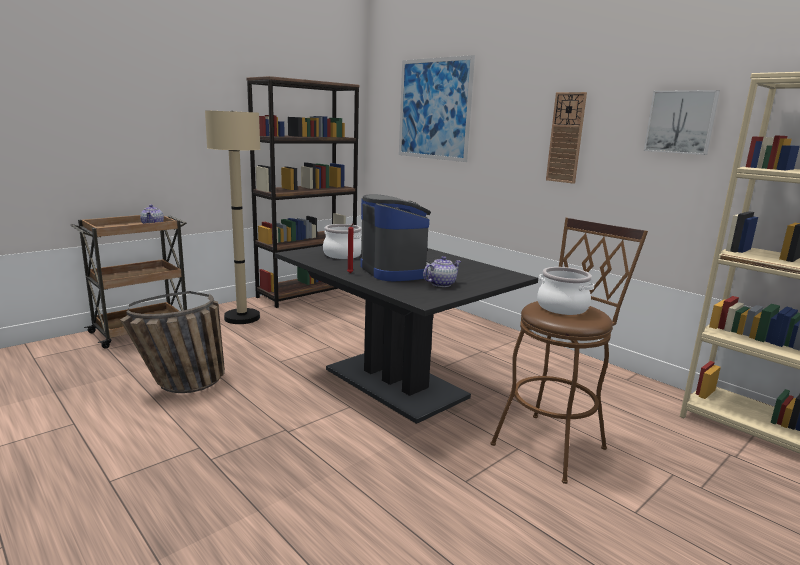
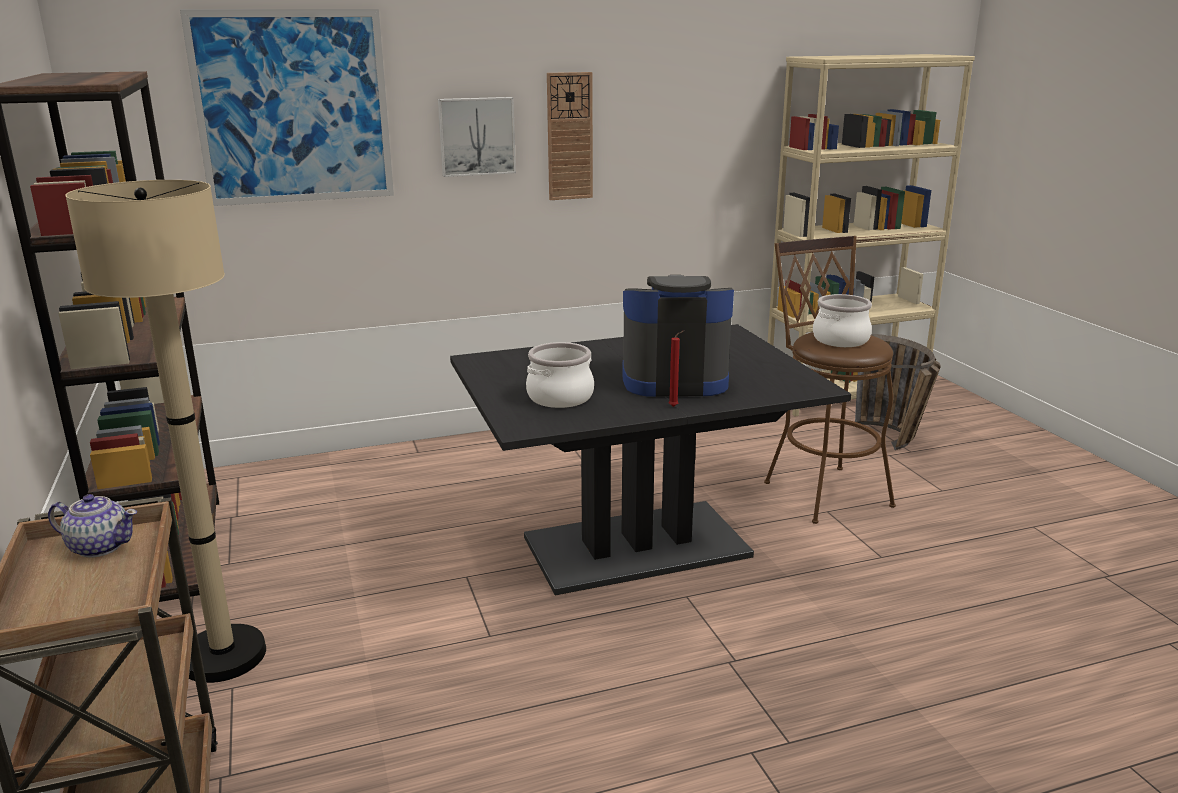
camera: 65 degrees left, 5 degrees up
(181, 387) = (522, 764): basket -> basket (892, 441)
(441, 284) = (749, 368): teapot -> none
(681, 122) = (708, 105): picture -> picture (476, 136)

